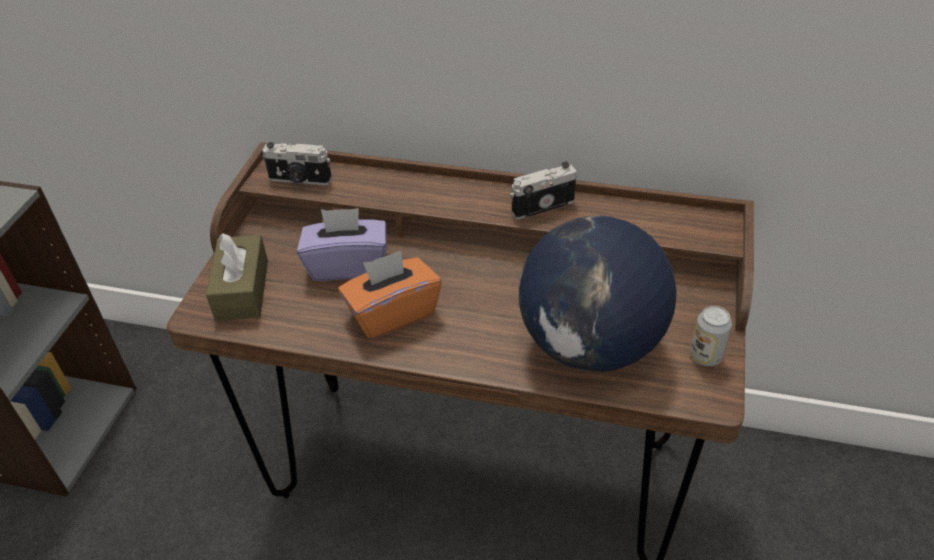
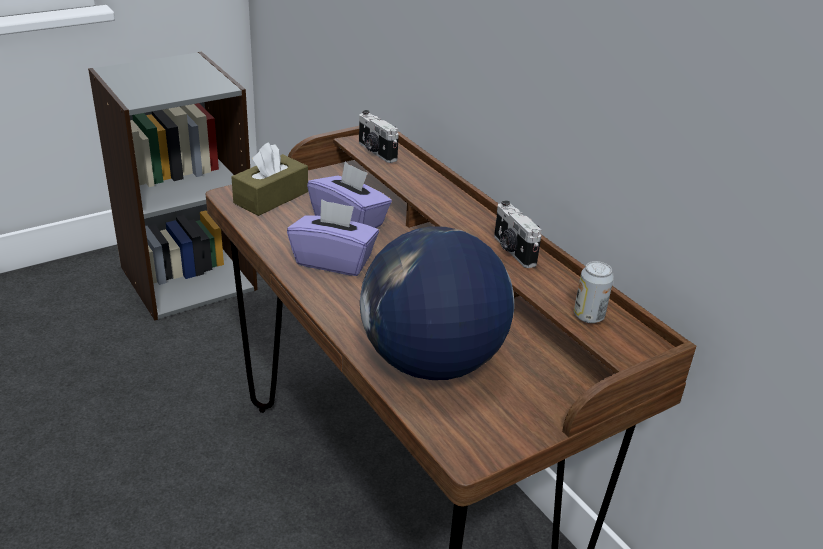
camera: 40 degrees right, 10 degrees down
(392, 313) = (334, 261): orange tissue box -> purple tissue box
(541, 205) = (512, 251): camera -> camera turned 135 degrees counterclockwise
(705, 356) = (507, 428): can -> can (588, 316)

